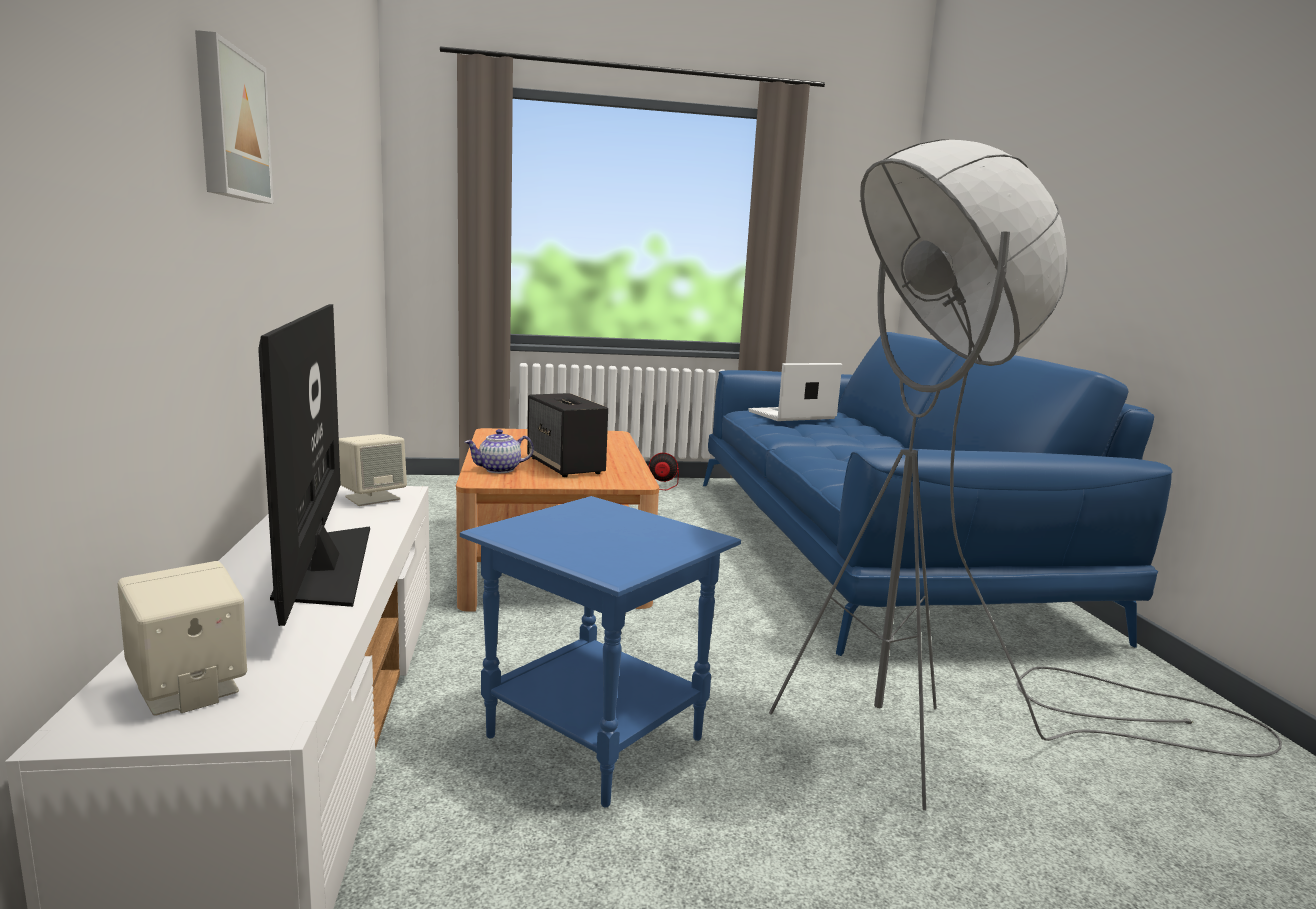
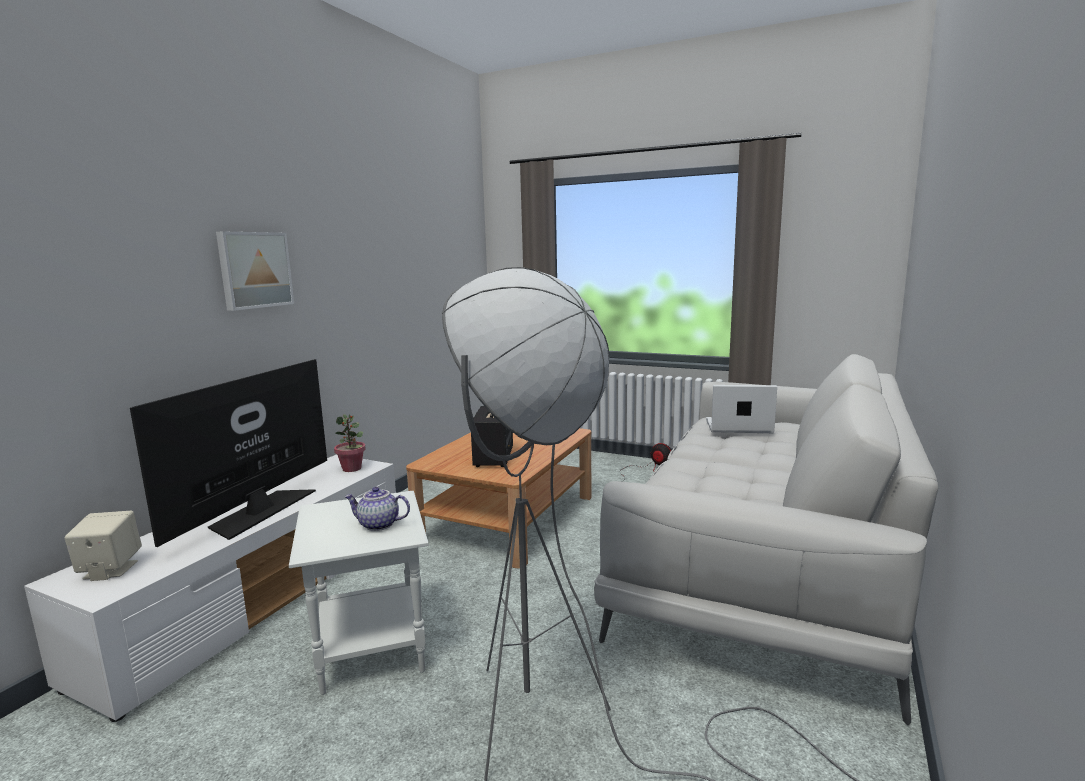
camera: 35 degrees right, 0 degrees up
(372, 498) = (352, 468): beige speaker -> potted plant
(499, 470) = (448, 456): teapot -> teapot (378, 525)
(592, 737) = (371, 648): blue side table -> white side table
(869, 548) = (765, 555): blue sofa -> white sofa

